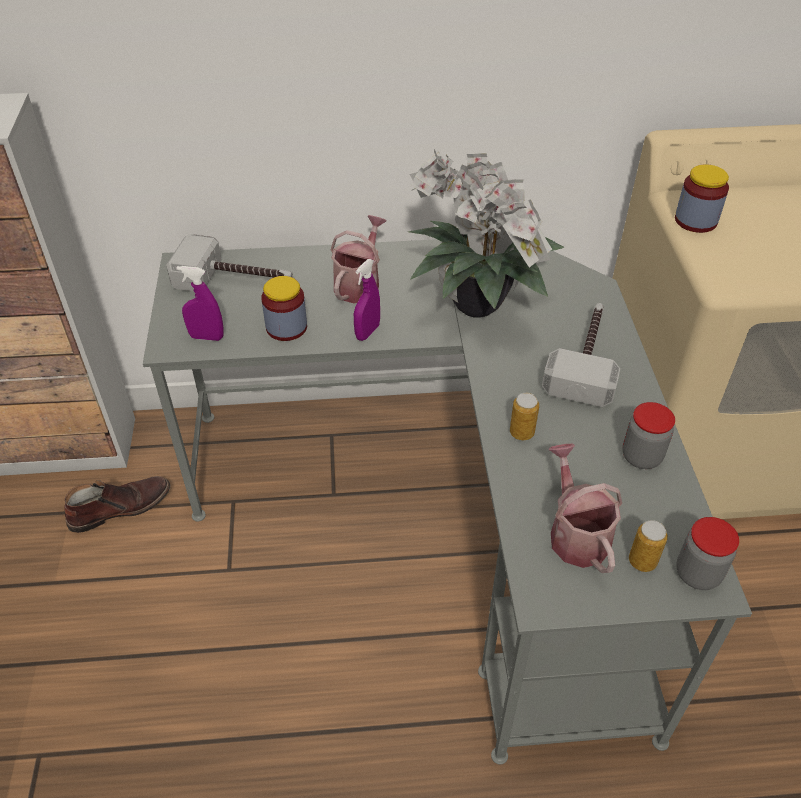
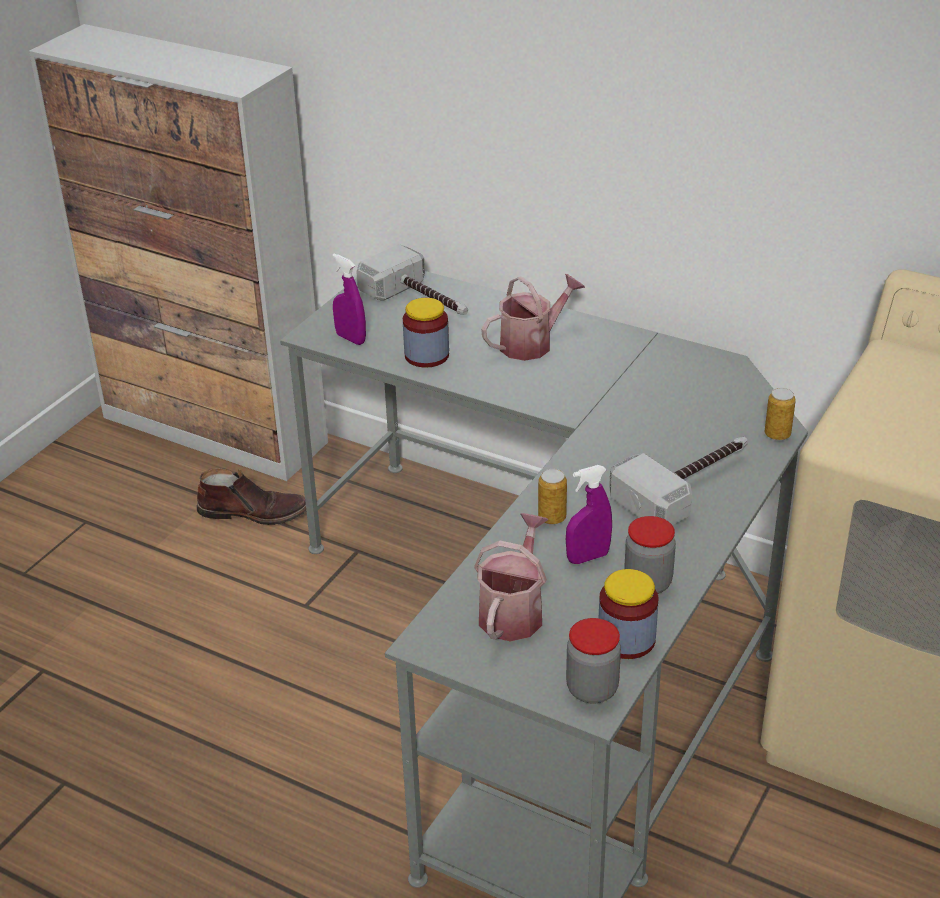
camera: 35 degrees right, 10 degrees down
(367, 332) = (496, 385): purple spray bottle -> purple spray bottle (588, 557)
(478, 310) = (625, 405): potted plant -> none
(642, 561) = (550, 657): can -> can (777, 434)
(695, 220) = (883, 377): jar -> jar (626, 639)

